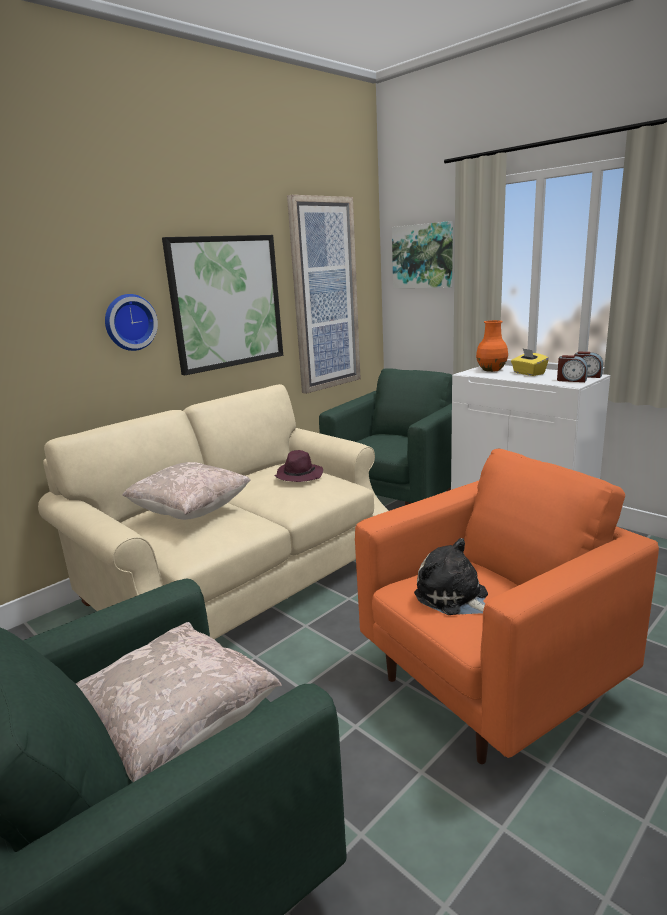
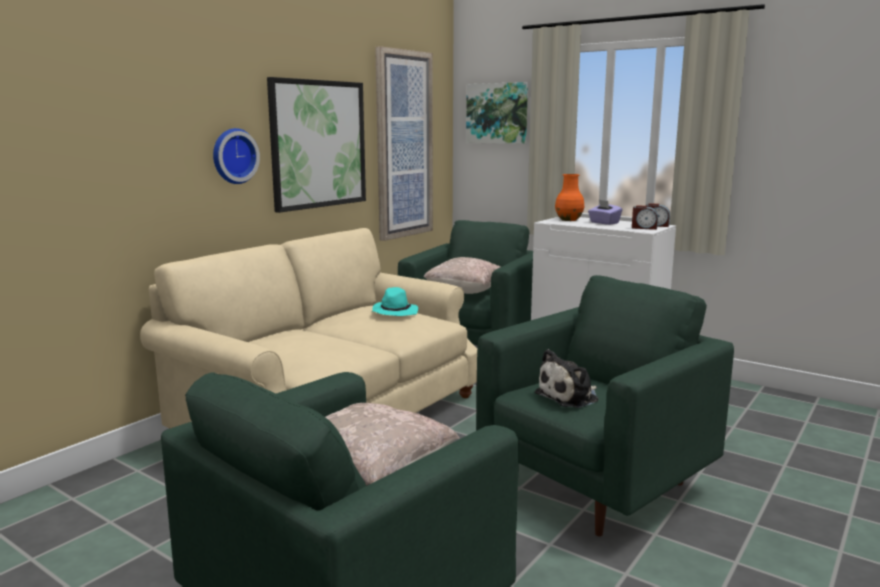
camera: 10 degrees left, 5 degrees down
(191, 512) = (300, 340): beige pillow -> beige pillow (465, 292)
(298, 475) = (394, 312): purple hat -> turquoise hat
(454, 598) = (570, 396): plush toy -> plush toy turned 75 degrees counterclockwise
(491, 683) = (595, 484): orange armchair -> green armchair
(528, 373) = (604, 223): yellow tissue box -> purple tissue box

